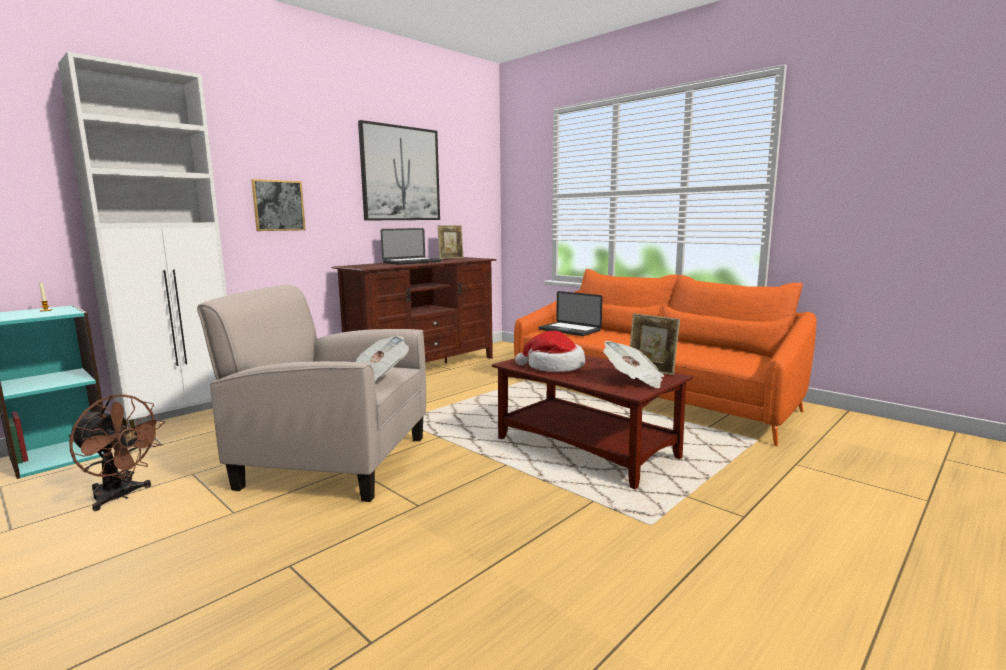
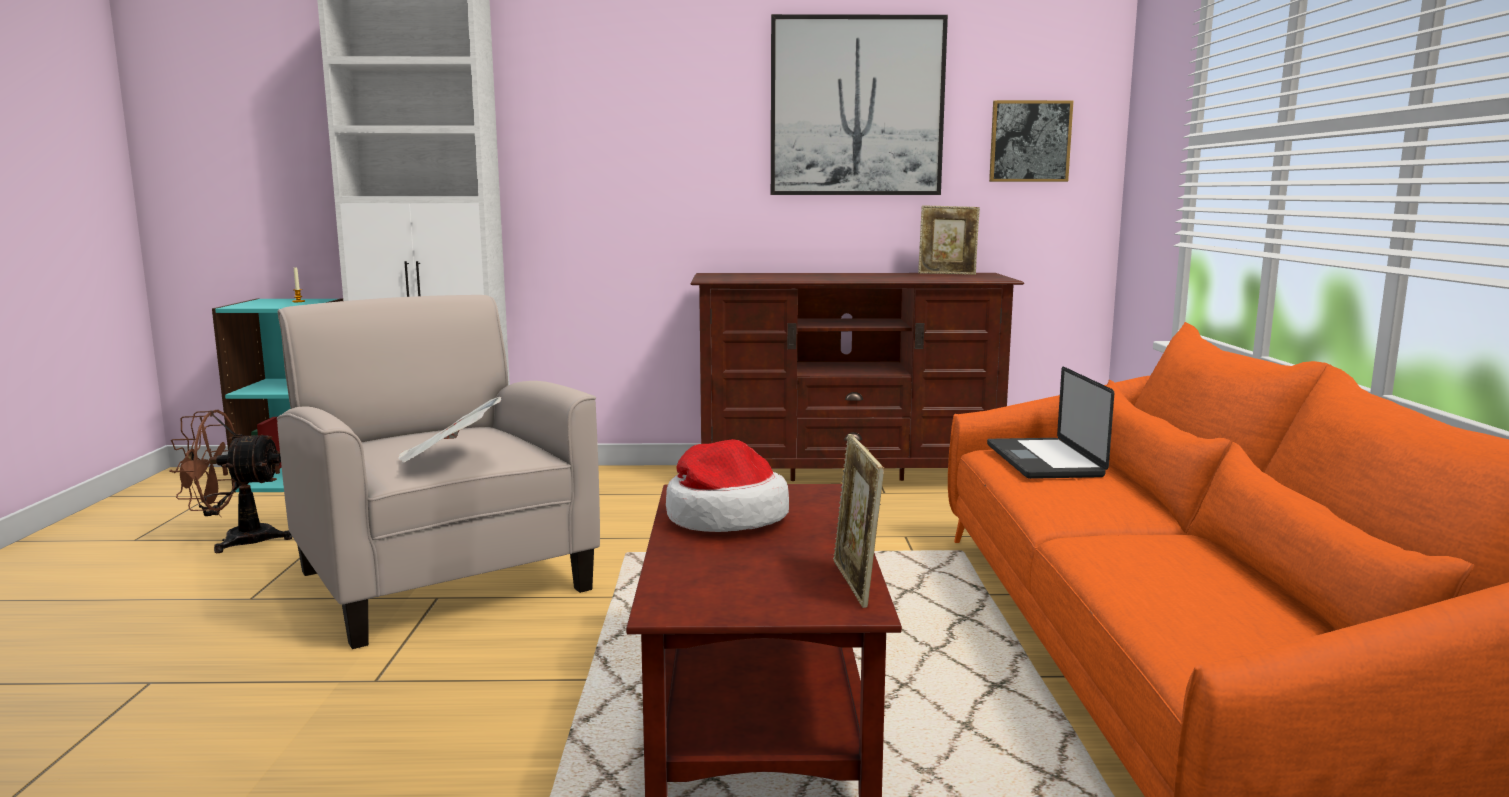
camera: 45 degrees right, 0 degrees up
(120, 496) = (236, 540): brown fan -> brown fan turned 105 degrees clockwise
(278, 205) = (616, 170): picture -> picture (1030, 141)
(412, 262) = (837, 275): laptop -> none
(633, 380) = (754, 588): newspaper -> none

